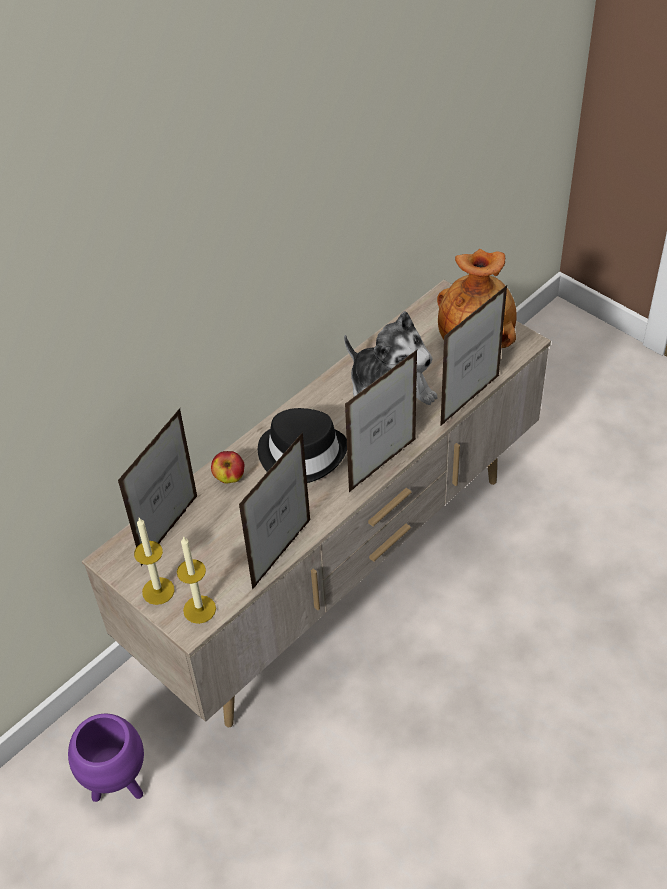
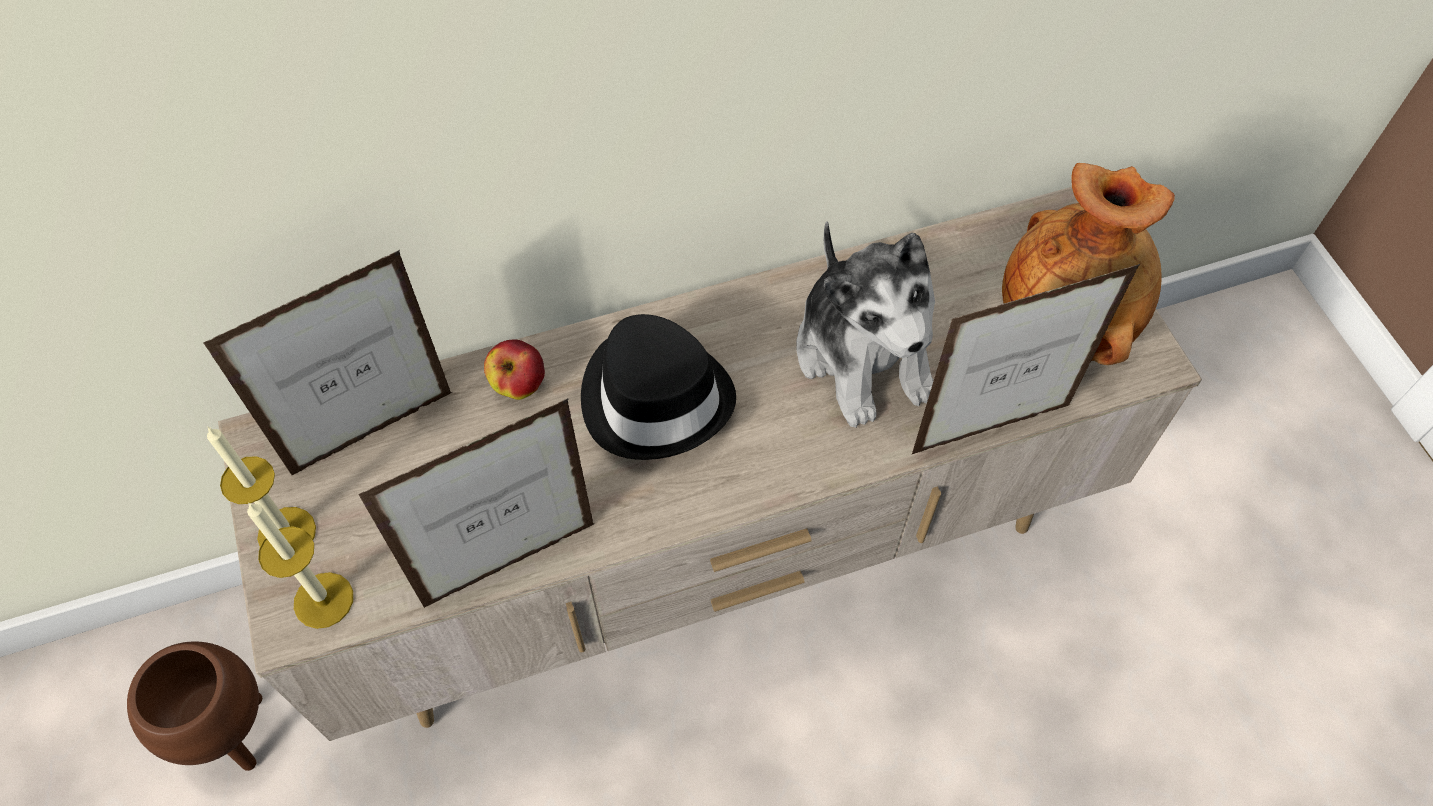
camera: 25 degrees right, 10 degrees up
(118, 786) = (234, 735): purple planter -> brown planter
(383, 465) = (772, 481): picture frame -> none

